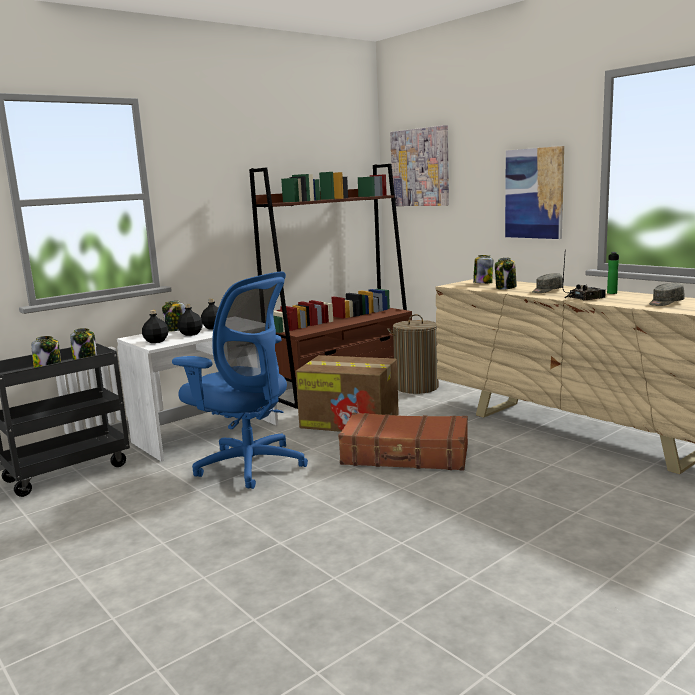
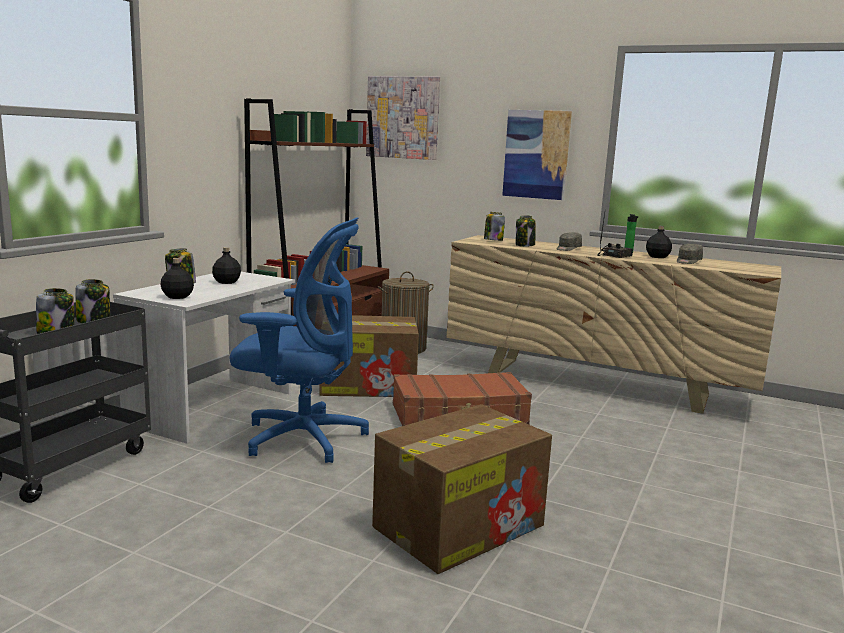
camera: 25 degrees left, 0 degrees up
(191, 334) = (210, 289): black bottle -> black bottle (657, 257)
(304, 558) = (460, 525): none -> cardboard box

